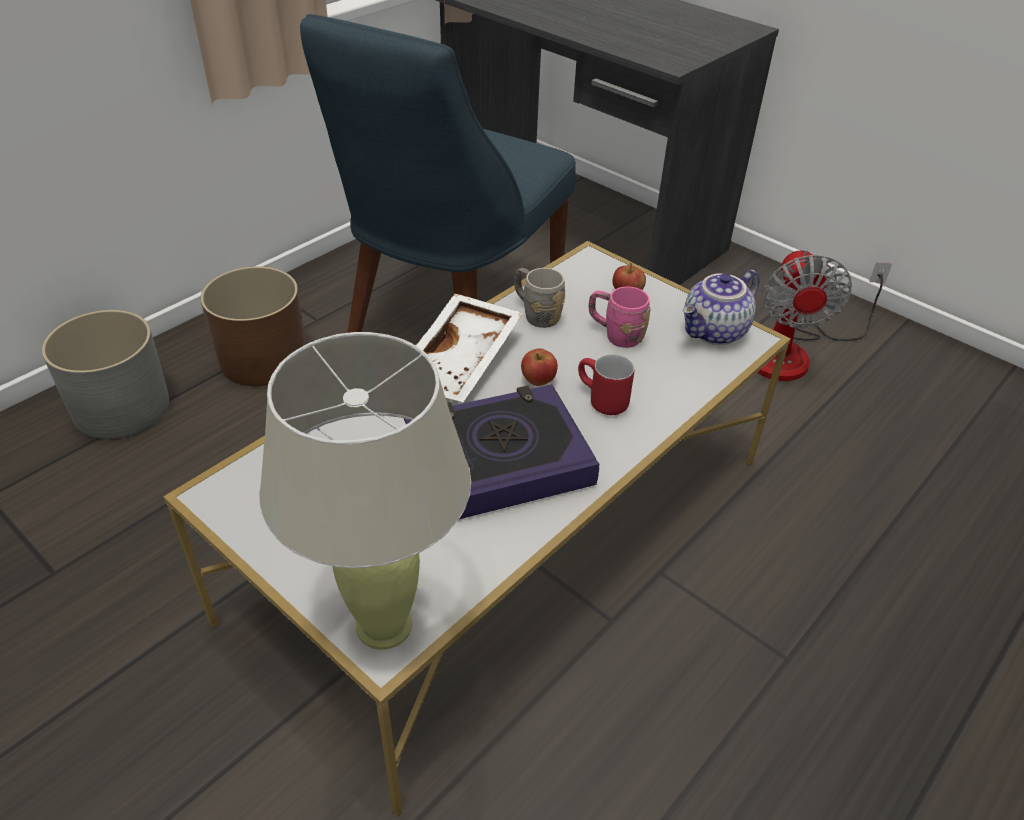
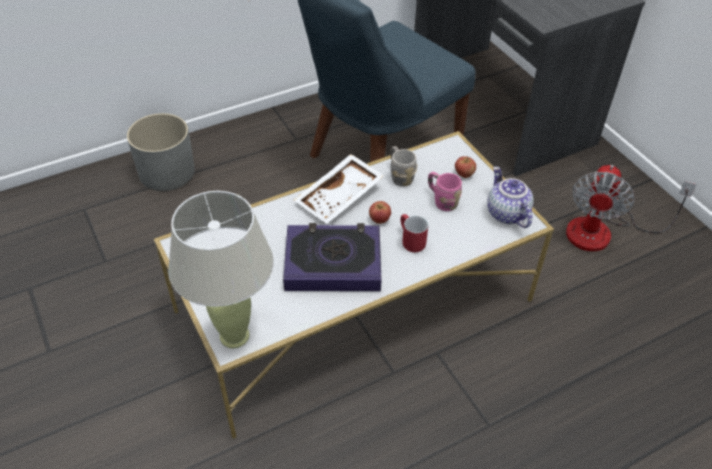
camera: 20 degrees right, 5 degrees up
(263, 358) = (255, 158): brown planter -> none
(715, 332) = (506, 213): teapot -> teapot turned 90 degrees clockwise

